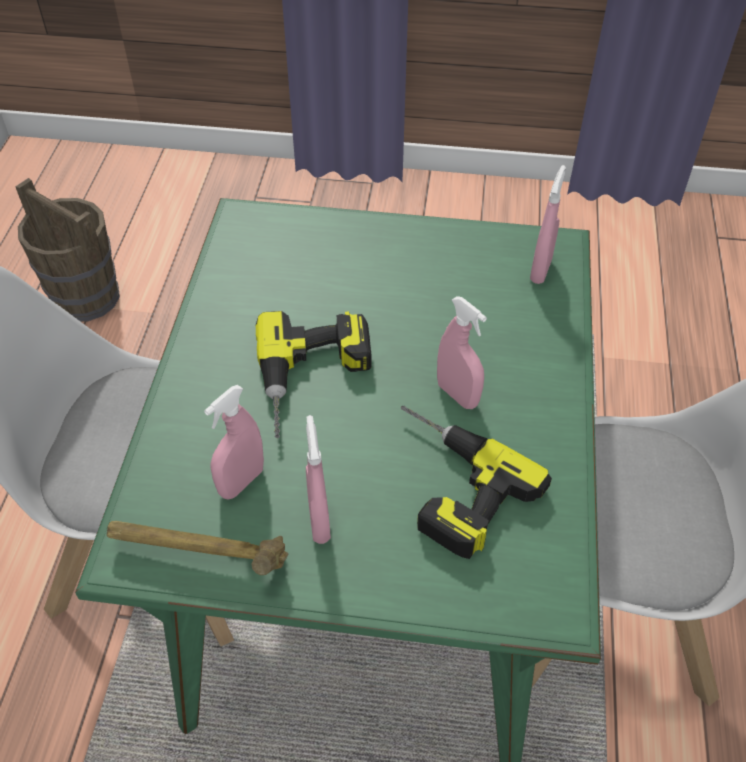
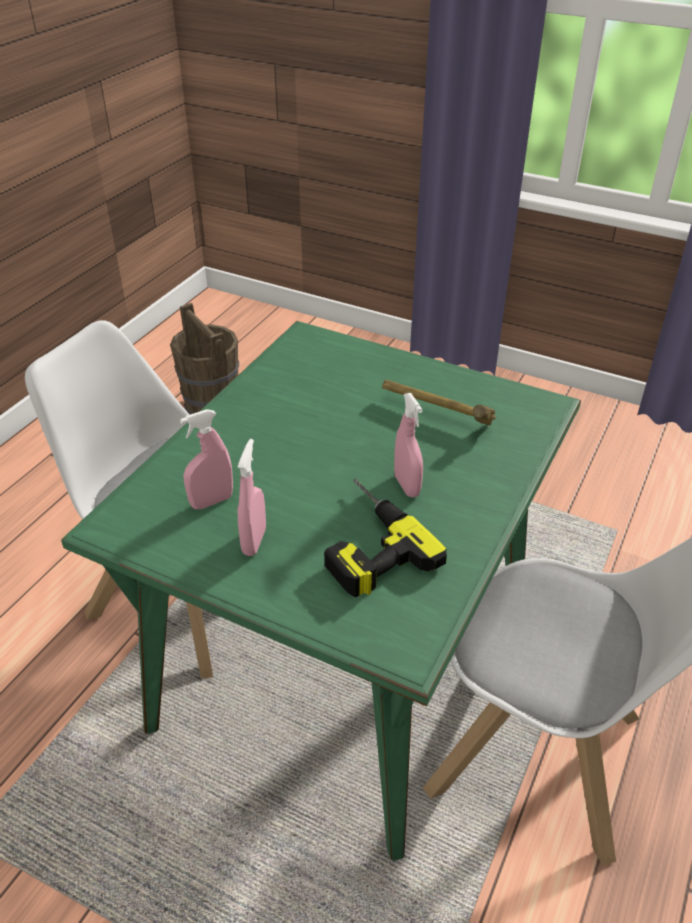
camera: 20 degrees right, 10 degrees down
(201, 556) = (157, 540): hammer -> hammer (436, 415)
(315, 380) = (302, 450): power drill -> none
(540, 270) = (522, 418): pink spray bottle -> none

